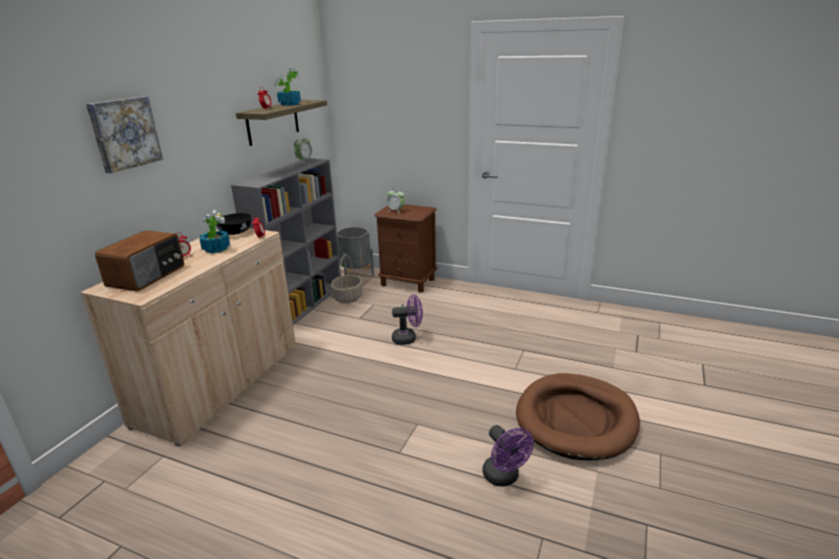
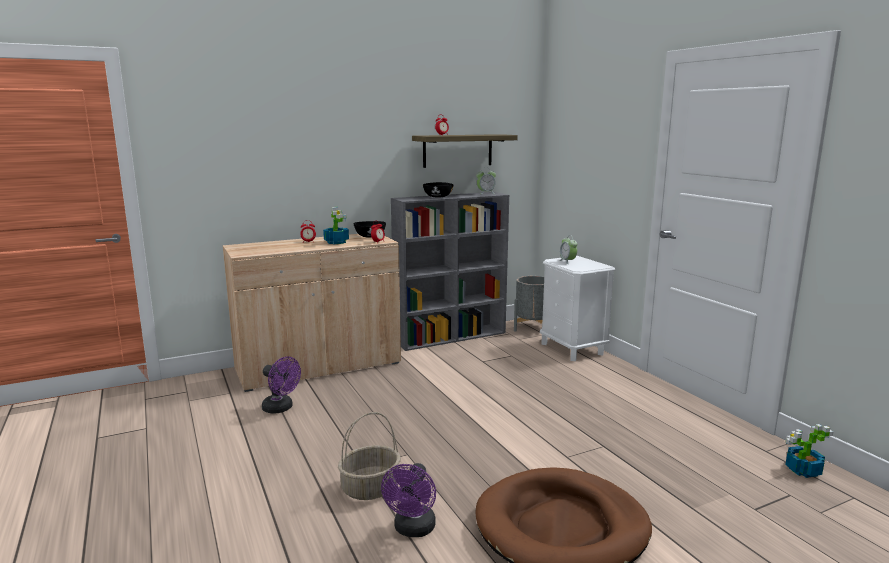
camera: 40 degrees right, 10 degrees down
(124, 133) = (293, 135): picture -> none
(147, 276) = (268, 246): radio -> none
(275, 174) = (437, 197): none -> black bowl
(289, 104) = (473, 134): potted plant -> potted plant (802, 470)
(348, 298) = (496, 343): basket -> basket (370, 488)
(408, 282) = (572, 349): brown nightstand -> white nightstand
(408, 338) = (500, 391): purple fan -> purple fan (281, 408)

